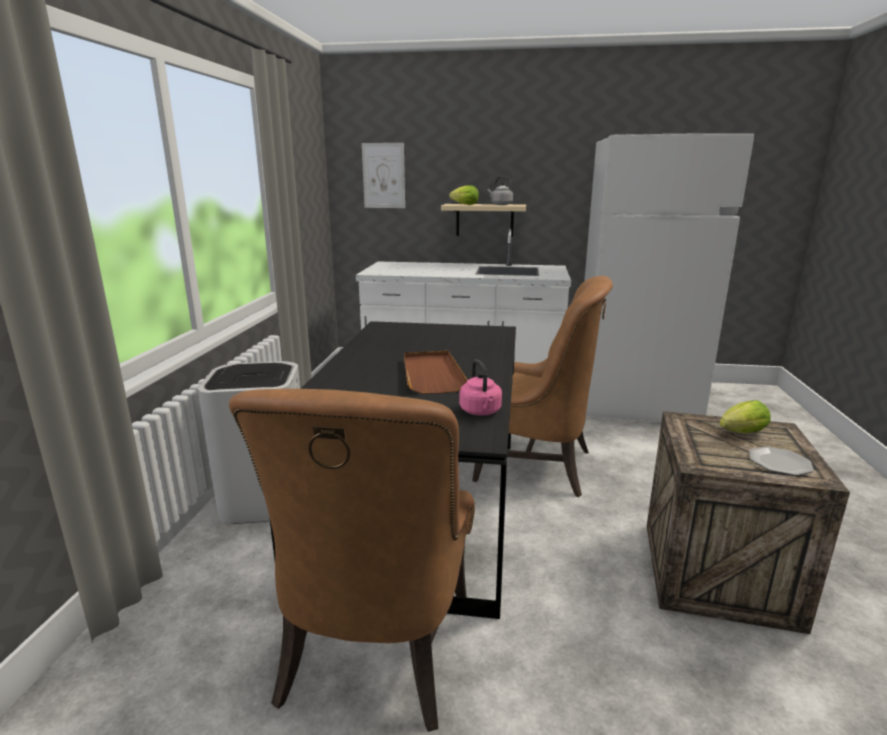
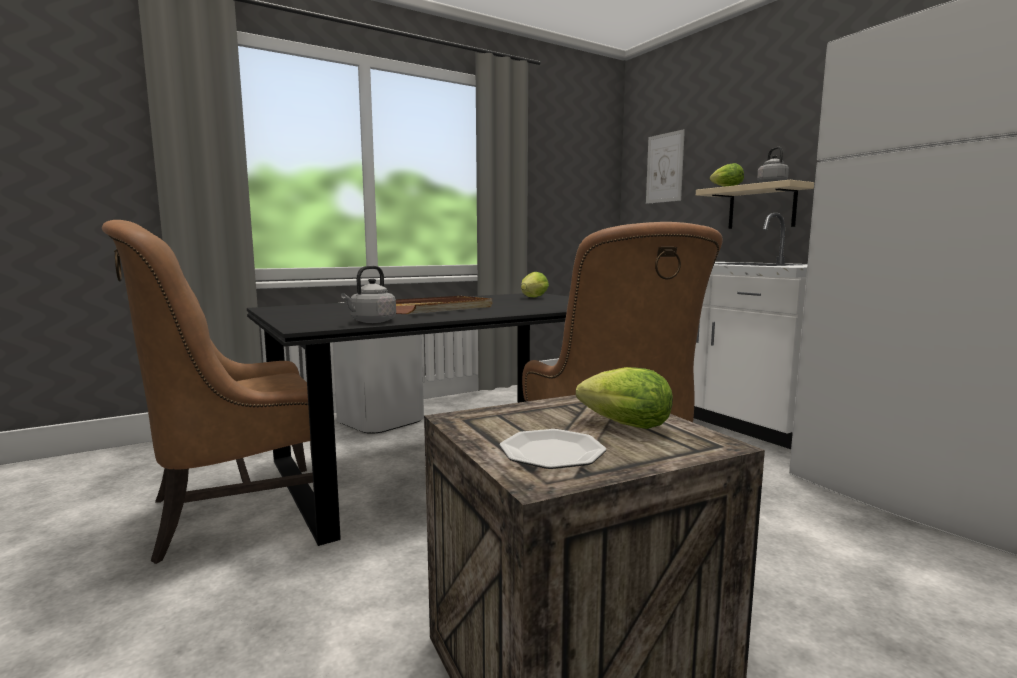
camera: 50 degrees right, 10 degrees down
(411, 333) = (532, 298): none -> lettuce
(481, 412) = (371, 322): pink kettle -> grey kettle

